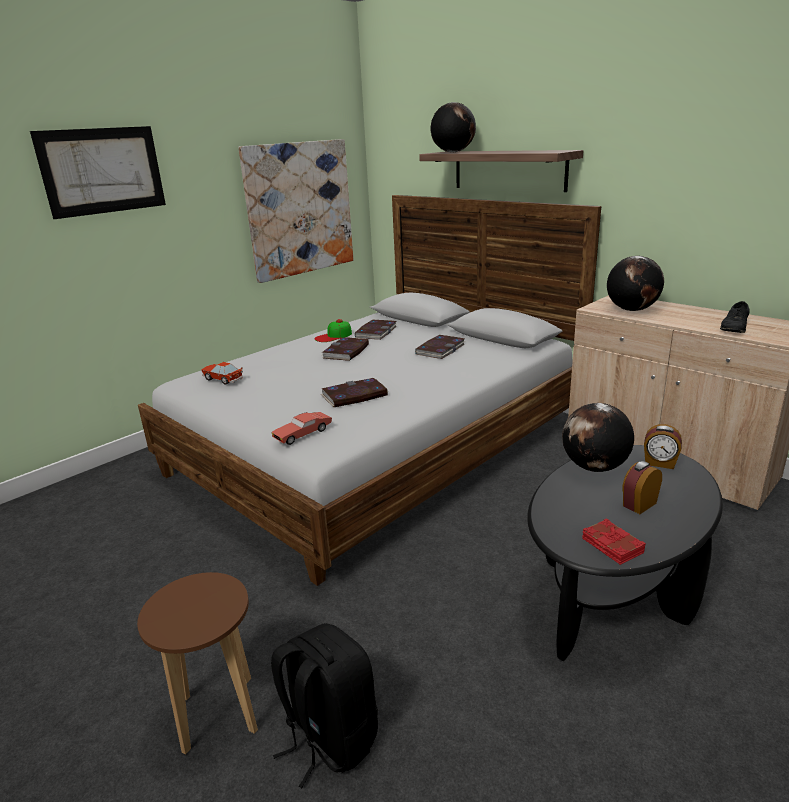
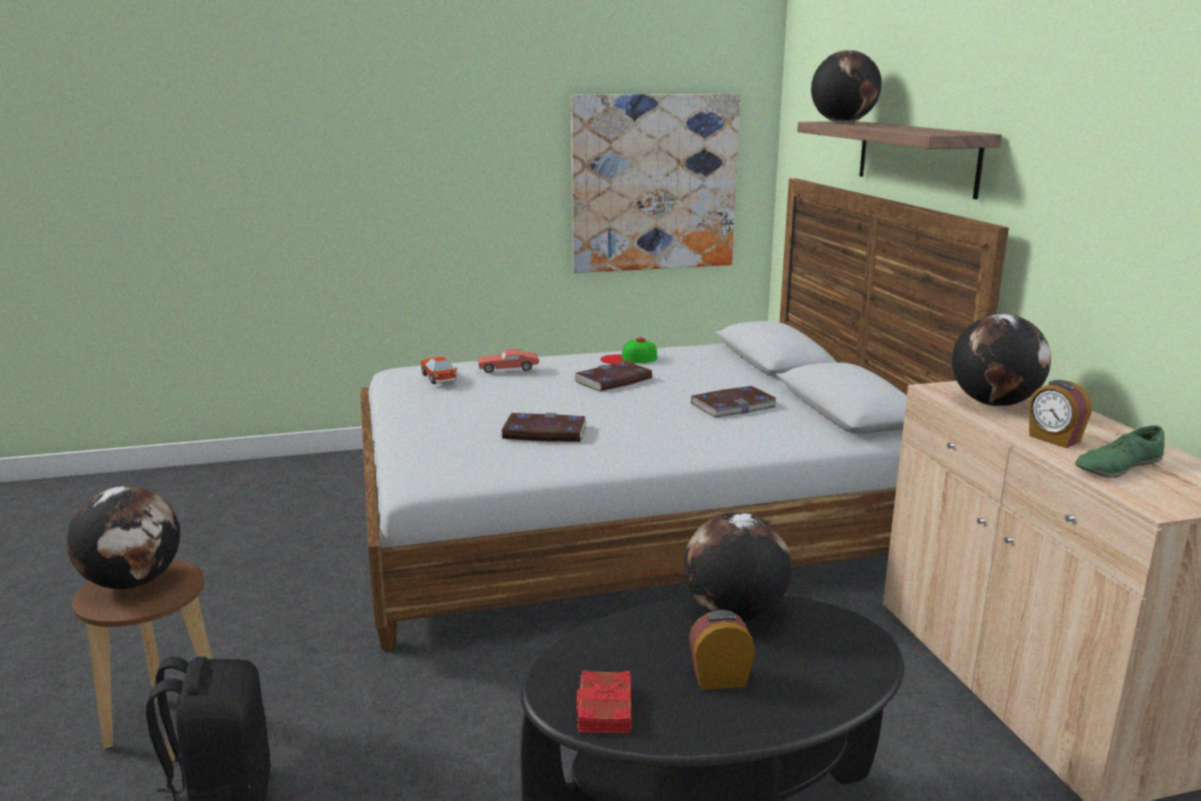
camera: 30 degrees right, 5 degrees down
(103, 171) = (389, 112): picture -> none
(182, 605) = (134, 582): none -> globe
(303, 434) = (429, 457): red toy car -> red toy car (508, 369)
(376, 332) = (687, 365): book -> none
(659, 463) = (836, 642): alarm clock -> alarm clock (1053, 439)
(734, 327) = (1117, 466): black shoe -> green shoe

